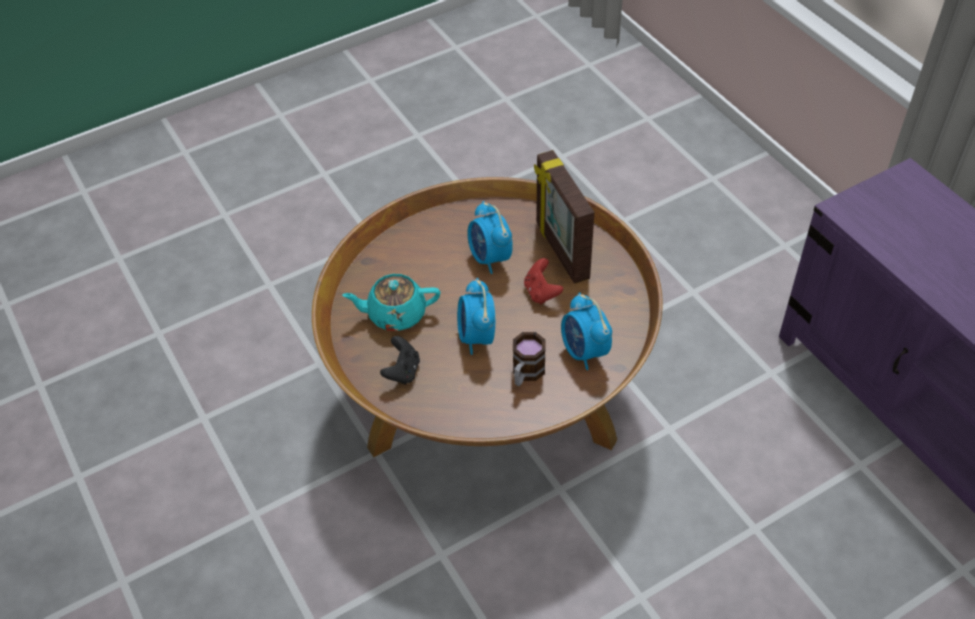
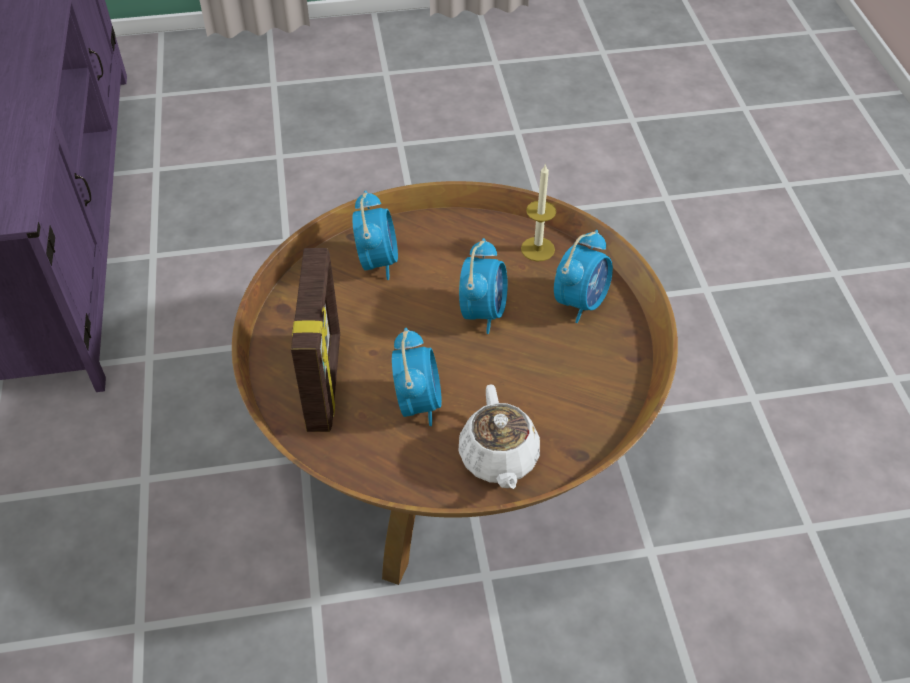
camera: 160 degrees left, 0 degrees up
(395, 314) = (566, 368): turquoise teapot -> none
(402, 371) = (581, 301): black game controller -> alarm clock
(419, 242) = (499, 458): none -> white teapot
(457, 409) = (537, 249): none -> candle
(526, 374) = (450, 259): mug -> none
(541, 292) = (382, 338): red game controller -> none

